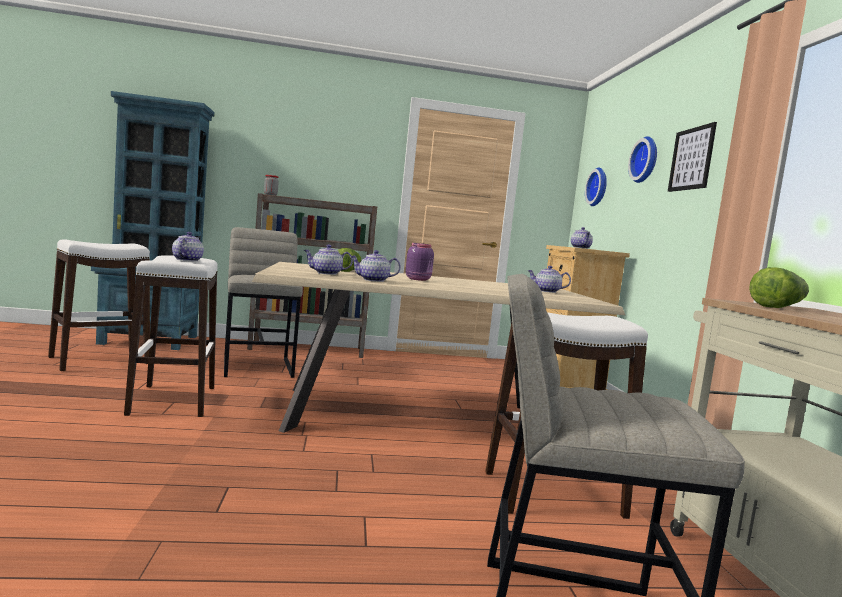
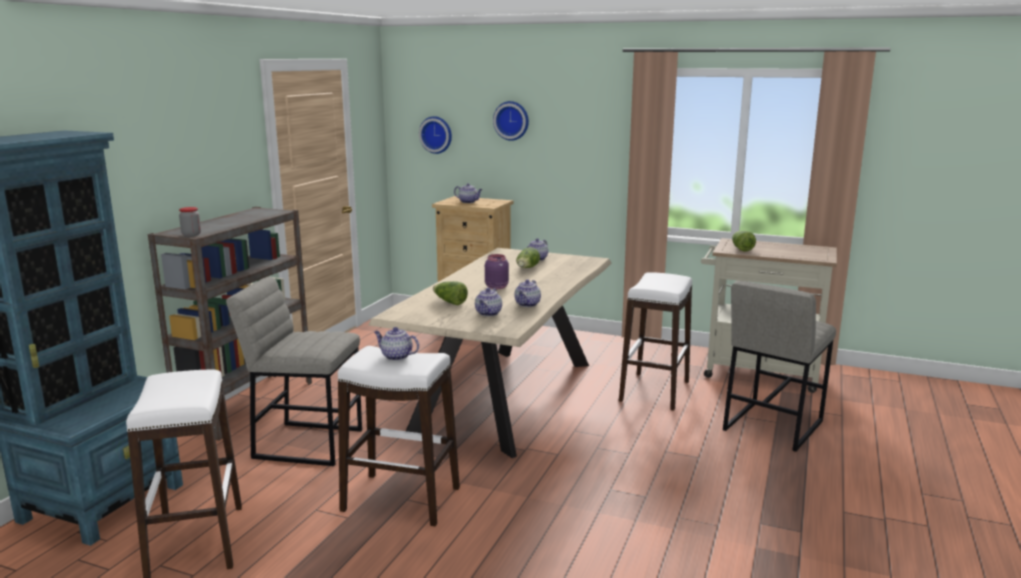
camera: 60 degrees left, 10 degrees up
(502, 287) = (527, 268): none -> lettuce
(691, 159) = (573, 129): picture -> none

